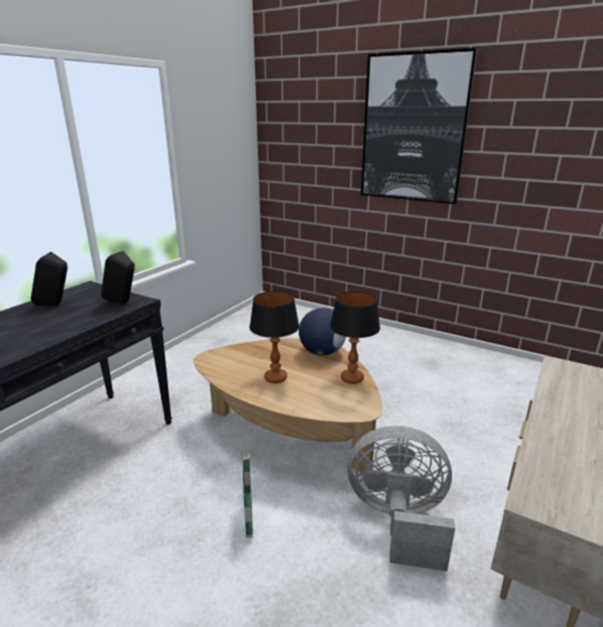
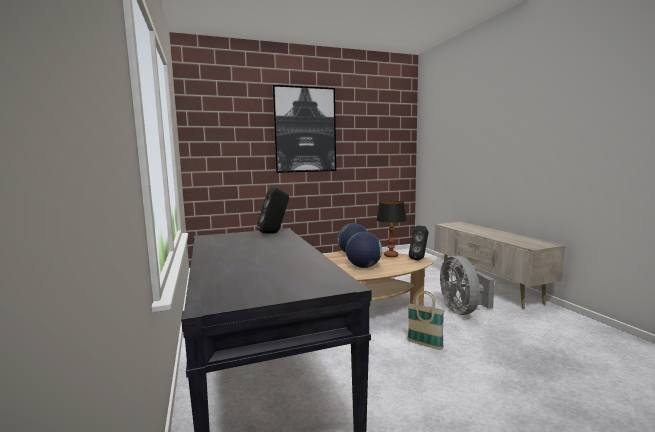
camera: 50 degrees left, 15 degrees down
(56, 305) = (228, 244): black speaker -> black speaker (420, 259)
(275, 378) = (363, 267): table lamp -> globe
(398, 520) = (463, 310): grey fan -> grey fan turned 60 degrees counterclockwise

